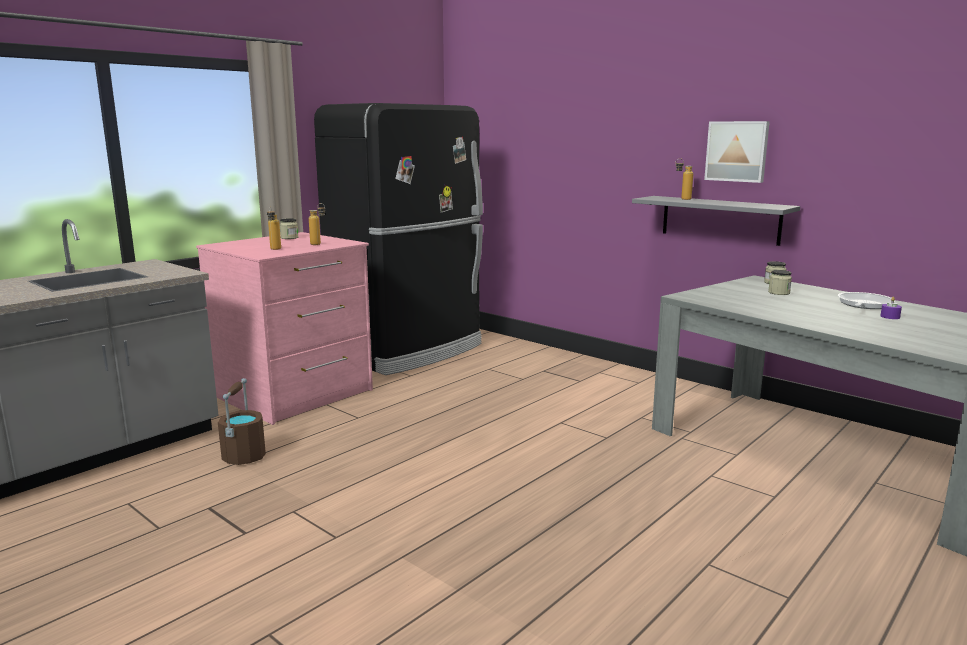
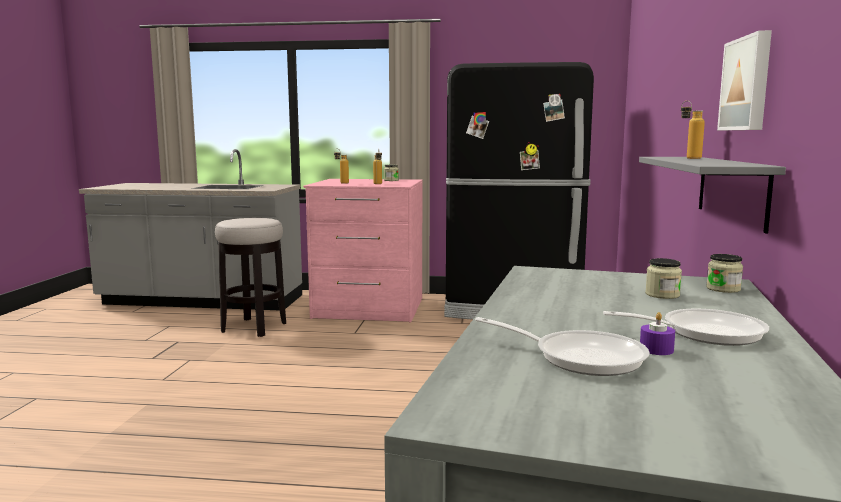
camera: 55 degrees right, 5 degrees down
(244, 456) = (254, 327): brown bucket -> stool
(899, 328) = (580, 357): none -> frying pan

